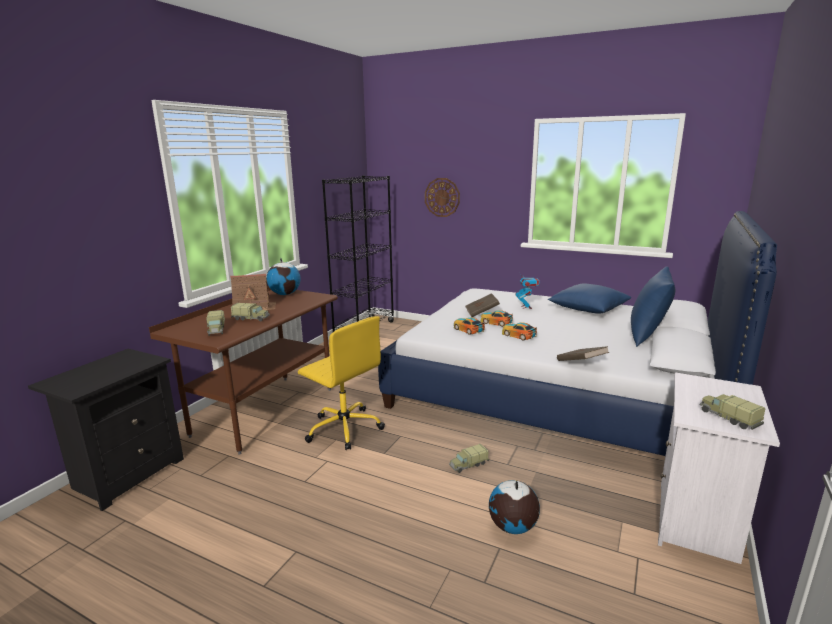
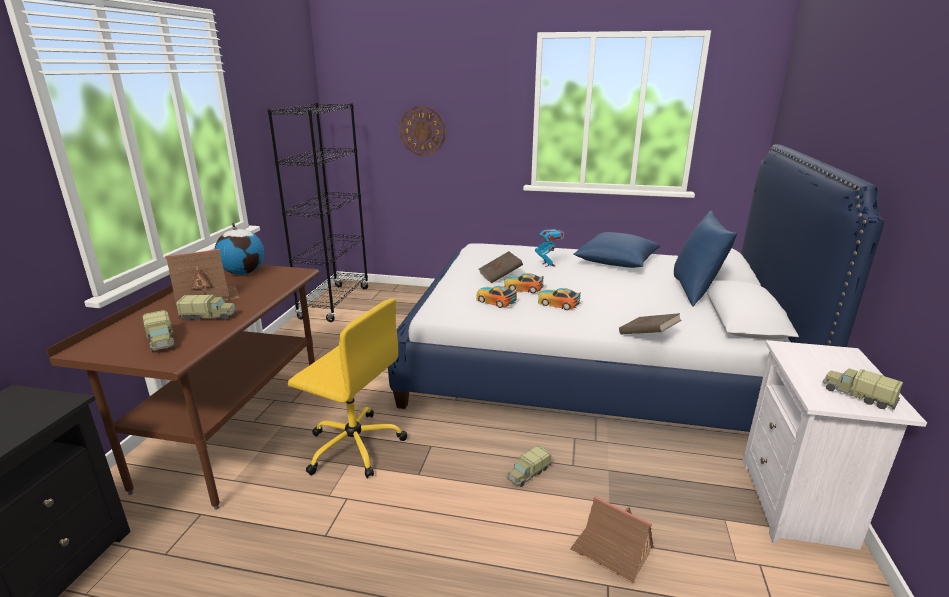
camera: 15 degrees left, 5 degrees up
(512, 527) = (611, 552): globe -> toy house

